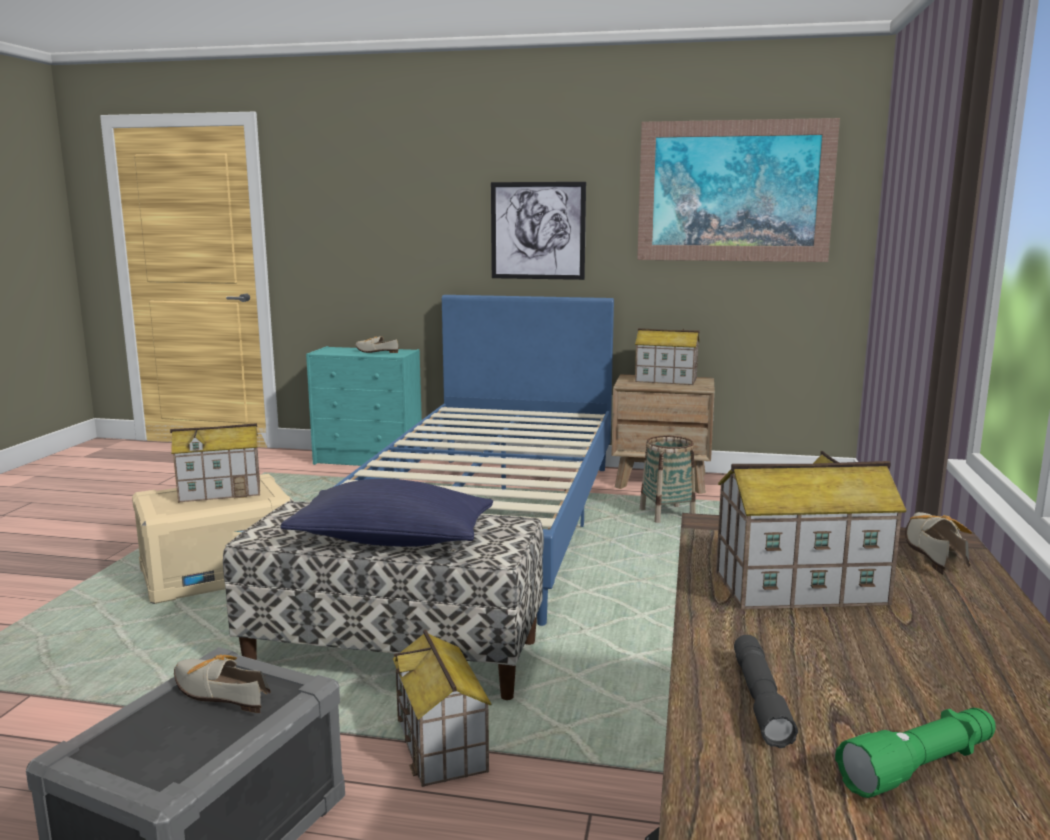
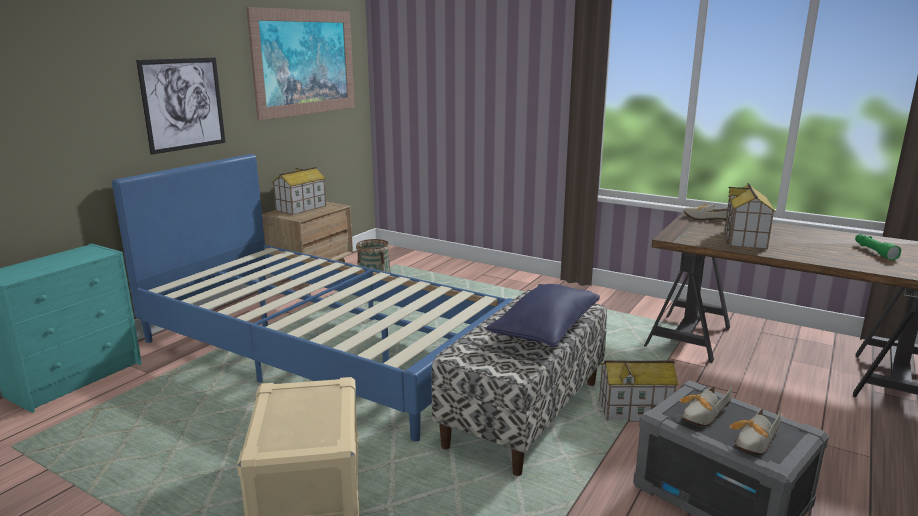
camera: 70 degrees left, 5 degrees up
(221, 491) = (293, 409): toy house -> none
(376, 351) = (64, 258): shoe -> shoe (754, 441)
(760, 699) = (841, 259): grey flashlight -> none

